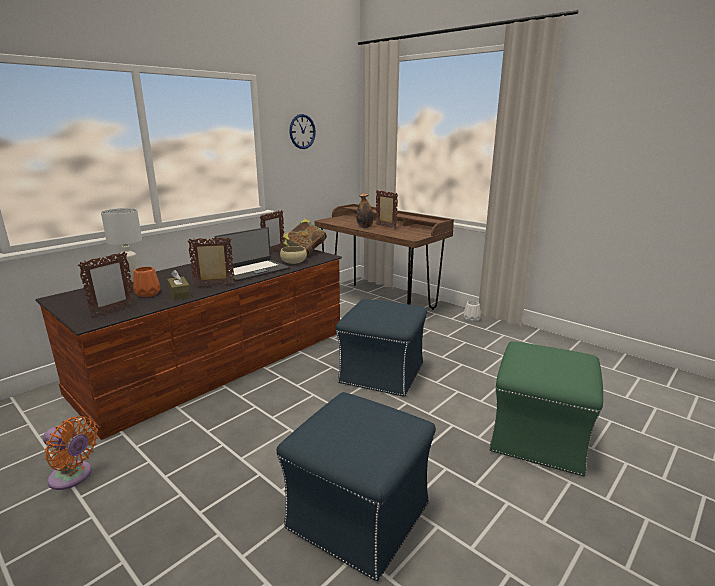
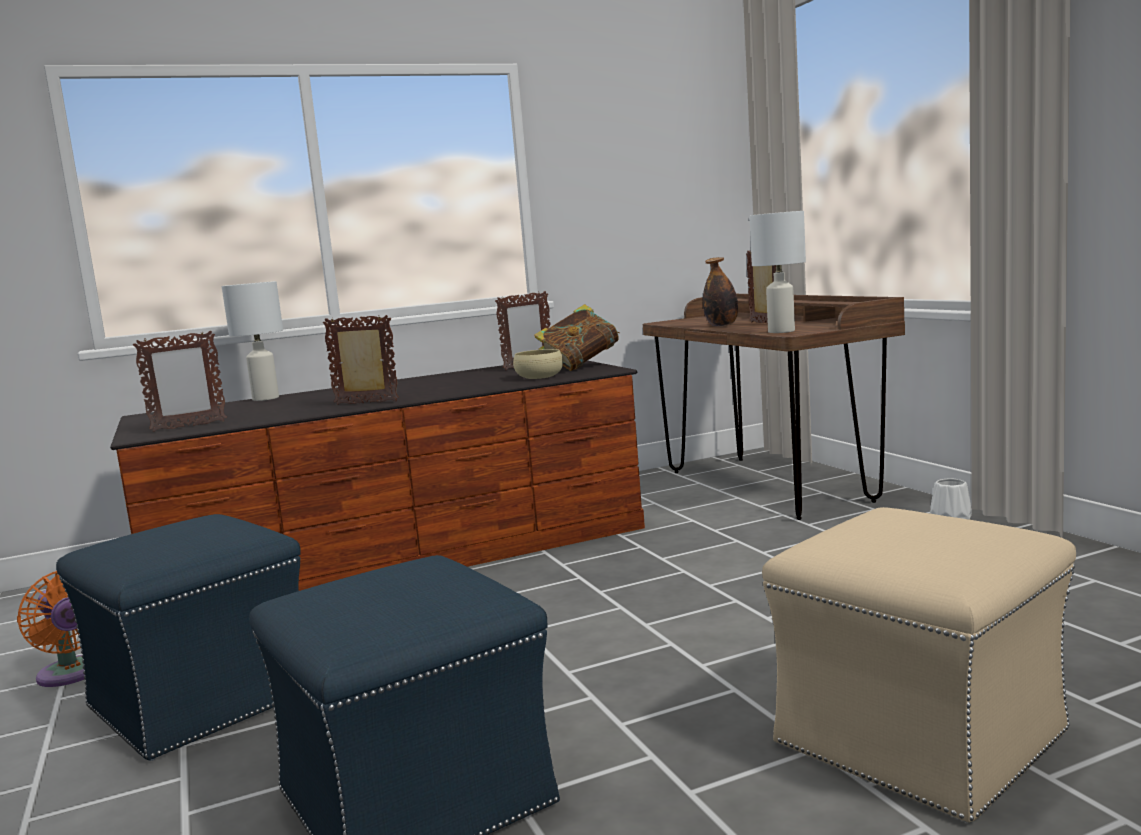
camera: 25 degrees right, 10 degrees down
(148, 293) = (262, 411): orange vase -> none
(179, 294) = (303, 411): brown tissue box -> none
(253, 270) = (455, 387): laptop -> none
(302, 131) = (616, 157): wall clock -> none
(382, 374) = (666, 595): blue ottoman -> blue ottoman (203, 700)
(405, 236) = (780, 331): none -> white table lamp
(538, 437) = (921, 736): green ottoman -> beige ottoman

